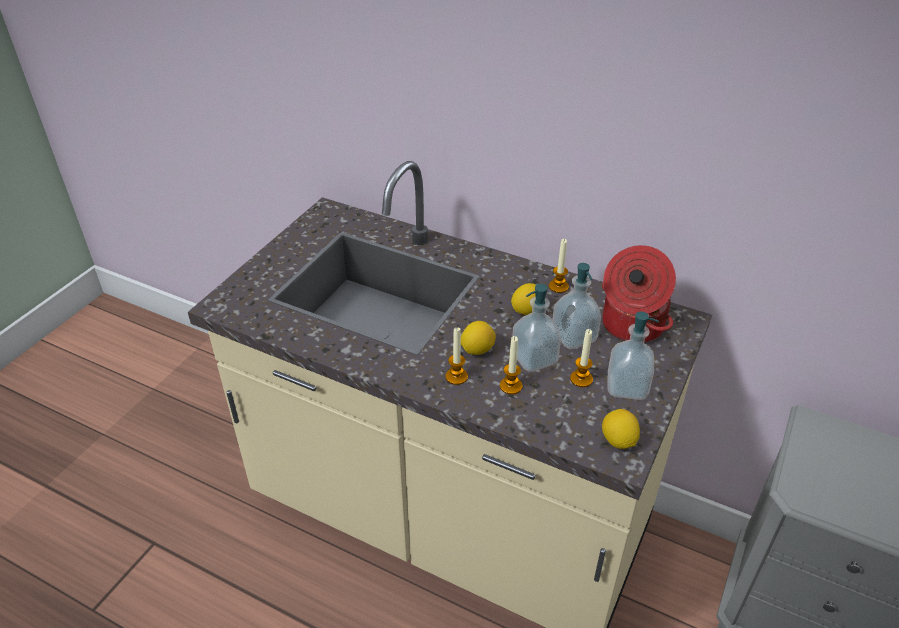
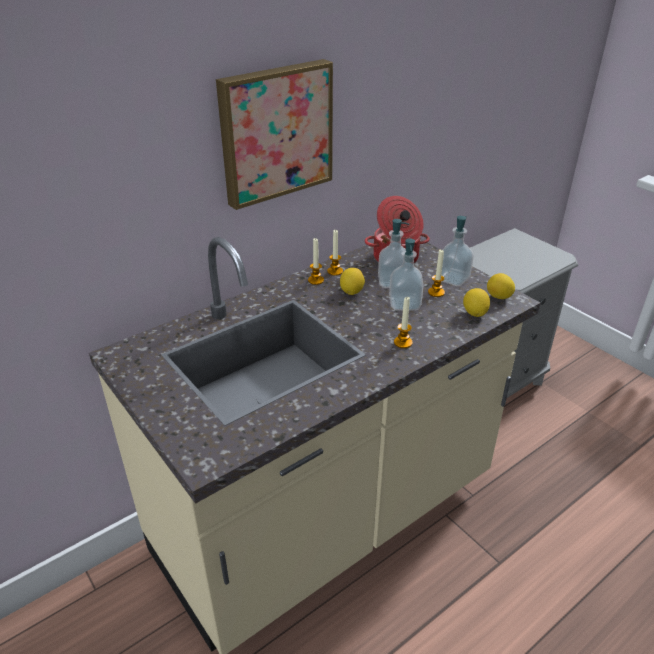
camera: 65 degrees left, 5 degrees down
(477, 350) = (379, 325): lemon -> lemon (474, 313)
(511, 386) = (427, 322): candle -> candle (316, 280)
(539, 95) = (275, 132): none -> picture

